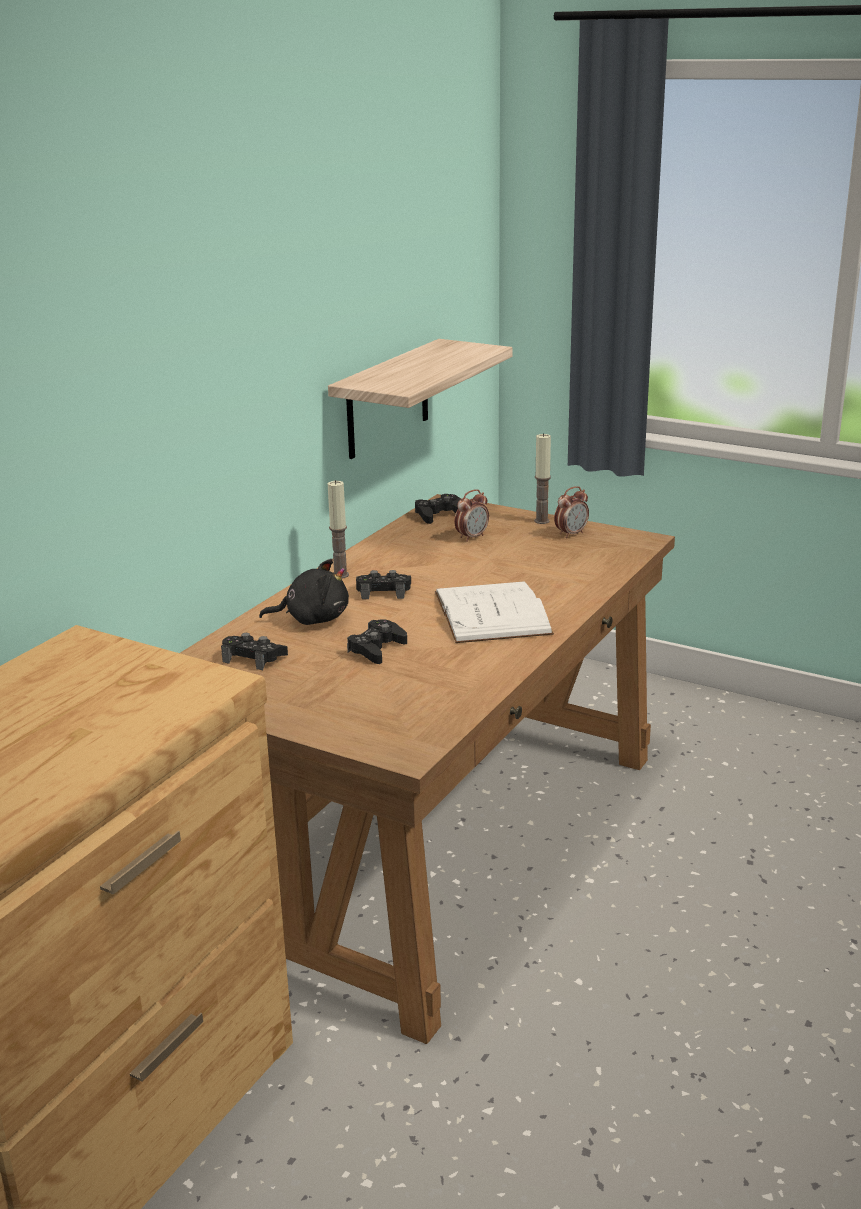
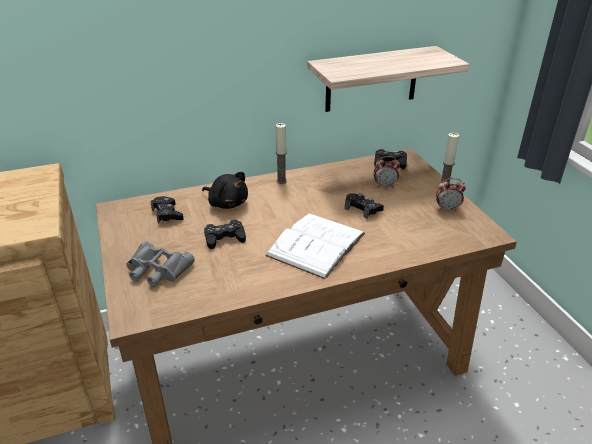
camera: 40 degrees right, 10 degrees up
(352, 706) = (157, 270): none -> grey binoculars
(383, 592) = (285, 202): black game controller -> black game controller (363, 209)

